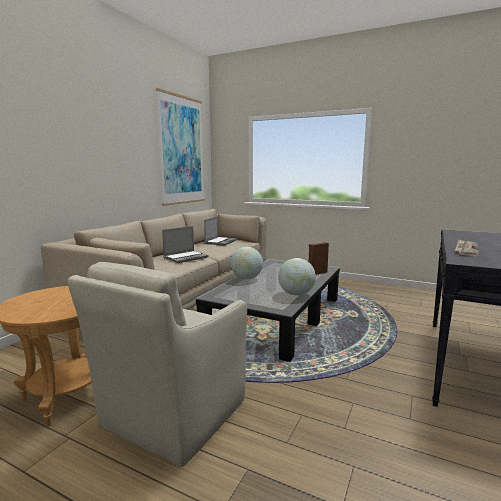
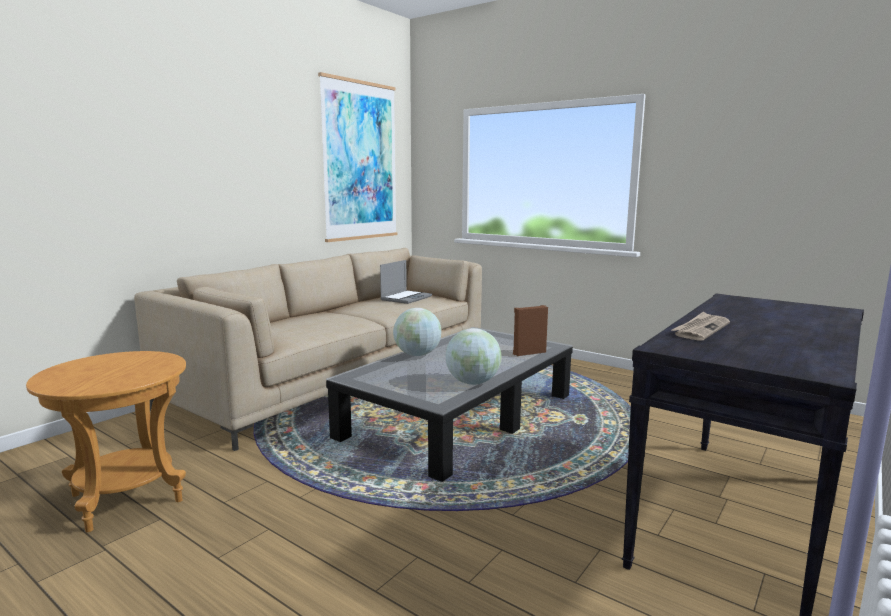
camera: 10 degrees right, 0 degrees up
(172, 415) = (242, 537): beige armchair -> none
(186, 257) = (338, 319): laptop -> none

